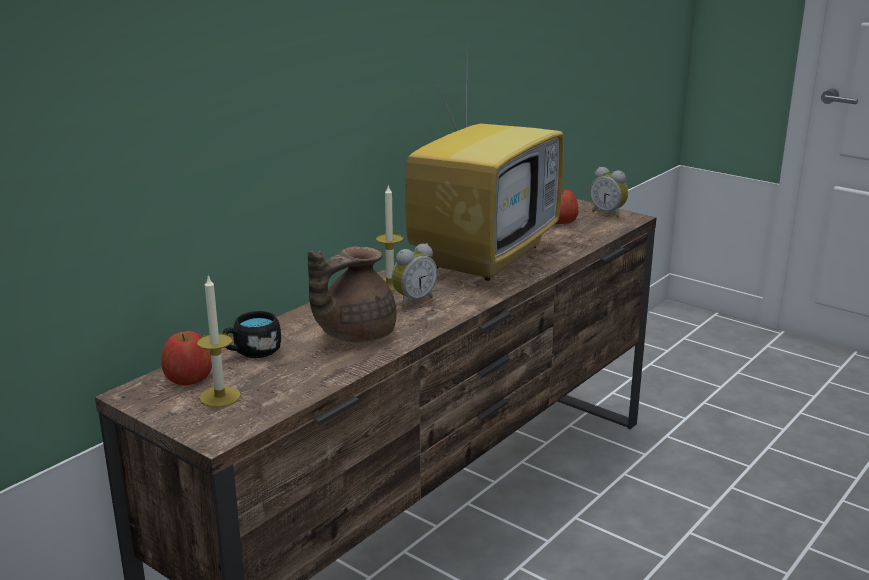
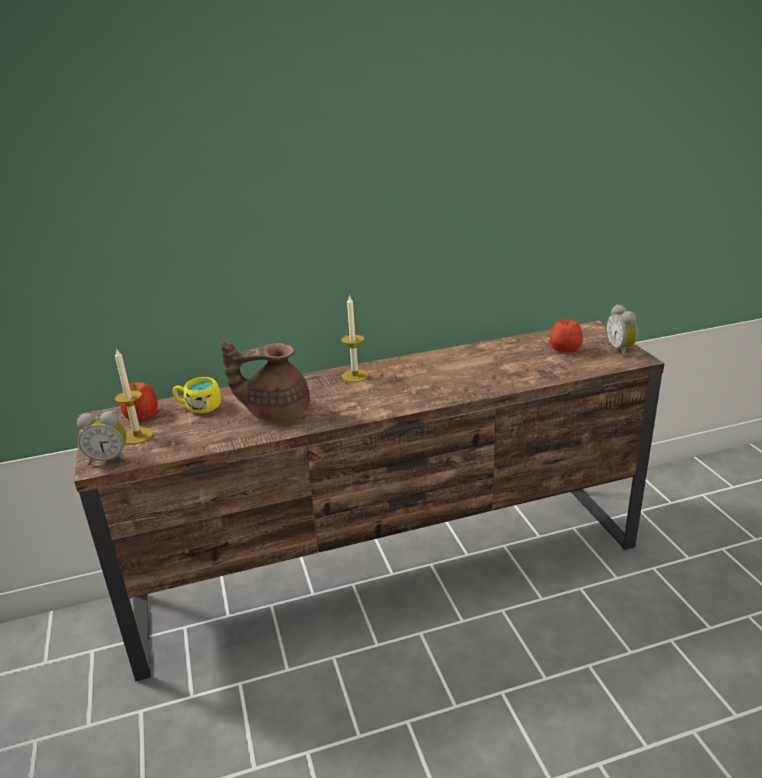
camera: 35 degrees right, 5 degrees up
(252, 352) = (199, 407): black mug -> yellow mug
(412, 300) = (351, 394): alarm clock -> alarm clock (109, 459)
(484, 255) = (458, 367): television -> none

